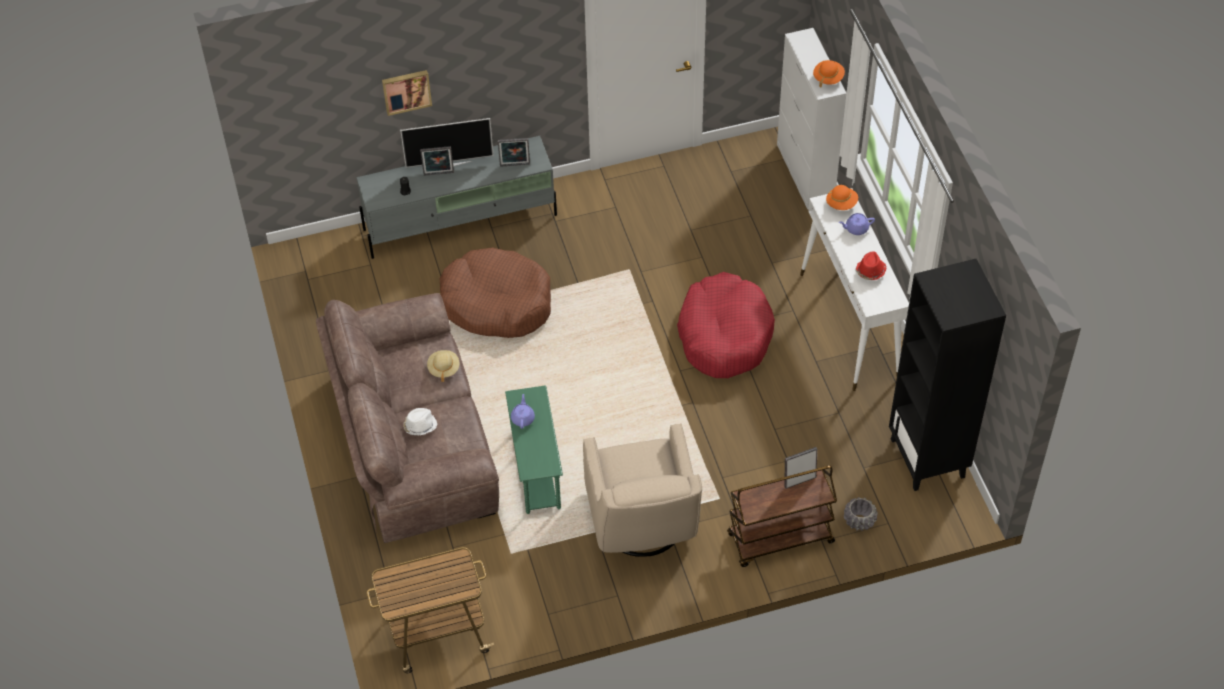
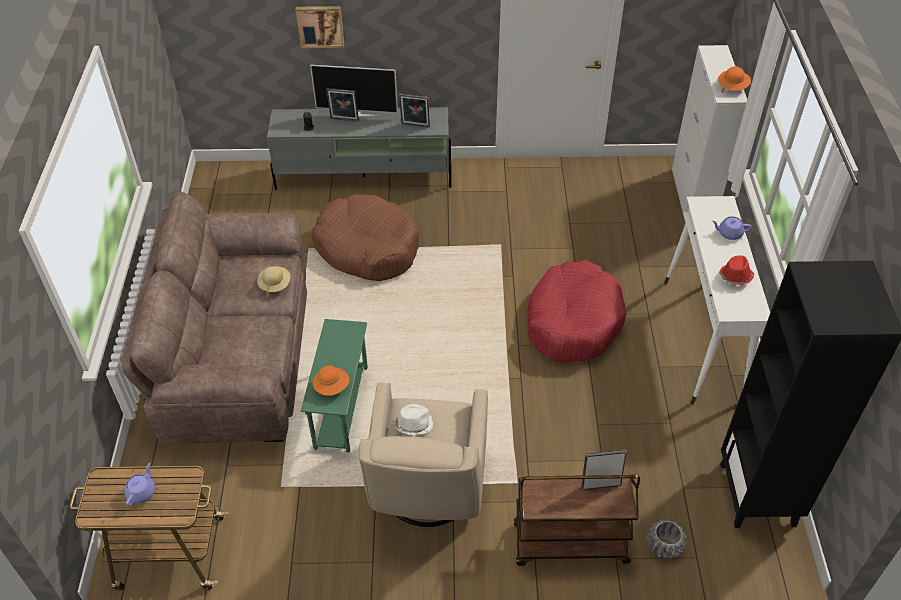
camera: 15 degrees right, 5 degrees down
(419, 426) = (225, 332): white hat -> white hat (413, 424)
(523, 418) = (330, 348): purple teapot -> purple teapot (142, 492)
(841, 203) = (719, 208): orange hat -> orange hat (332, 386)

